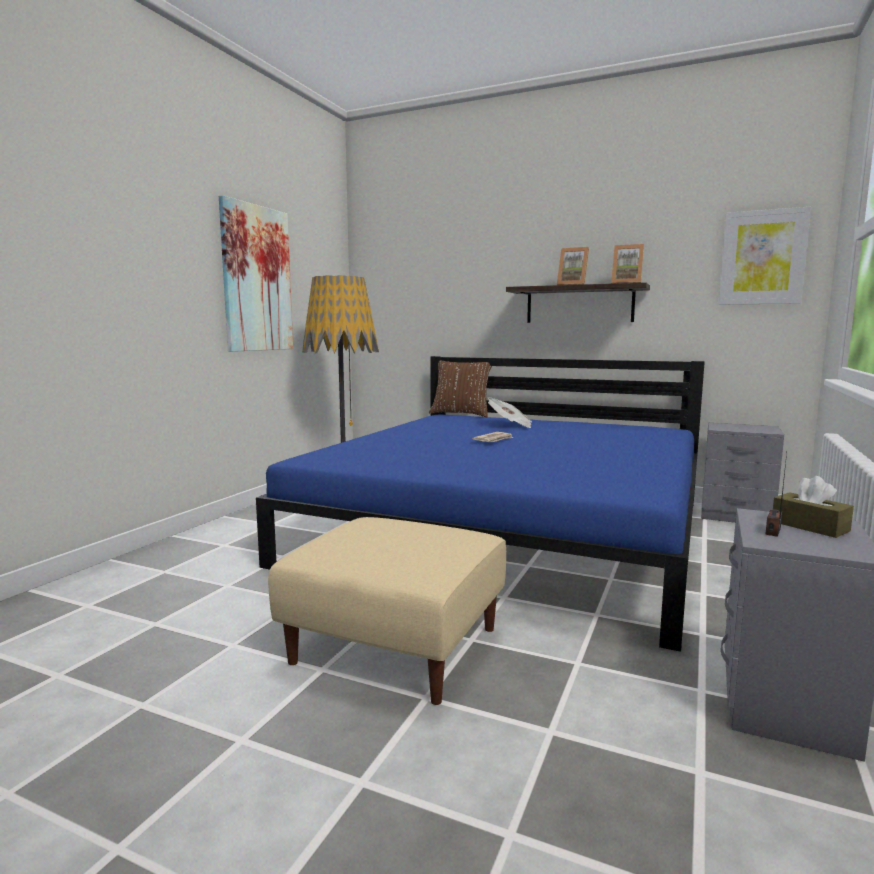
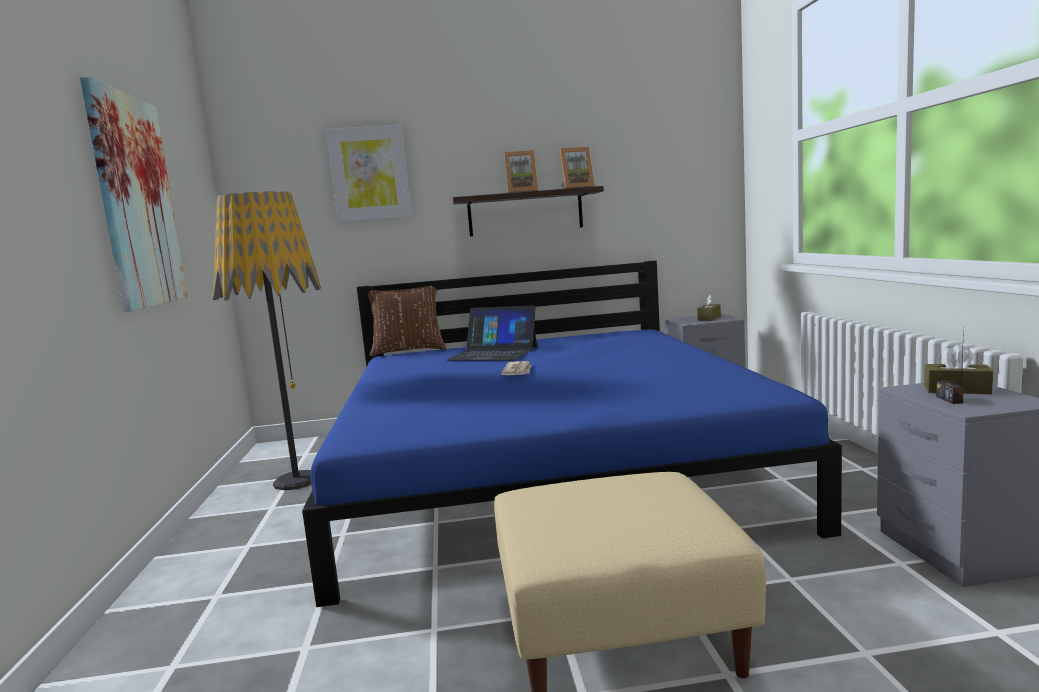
camera: 30 degrees left, 0 degrees up
(510, 425) = (493, 353): newspaper -> laptop
(751, 428) = (709, 318): none -> brown tissue box
(762, 257) = (689, 158): picture -> picture (369, 174)

